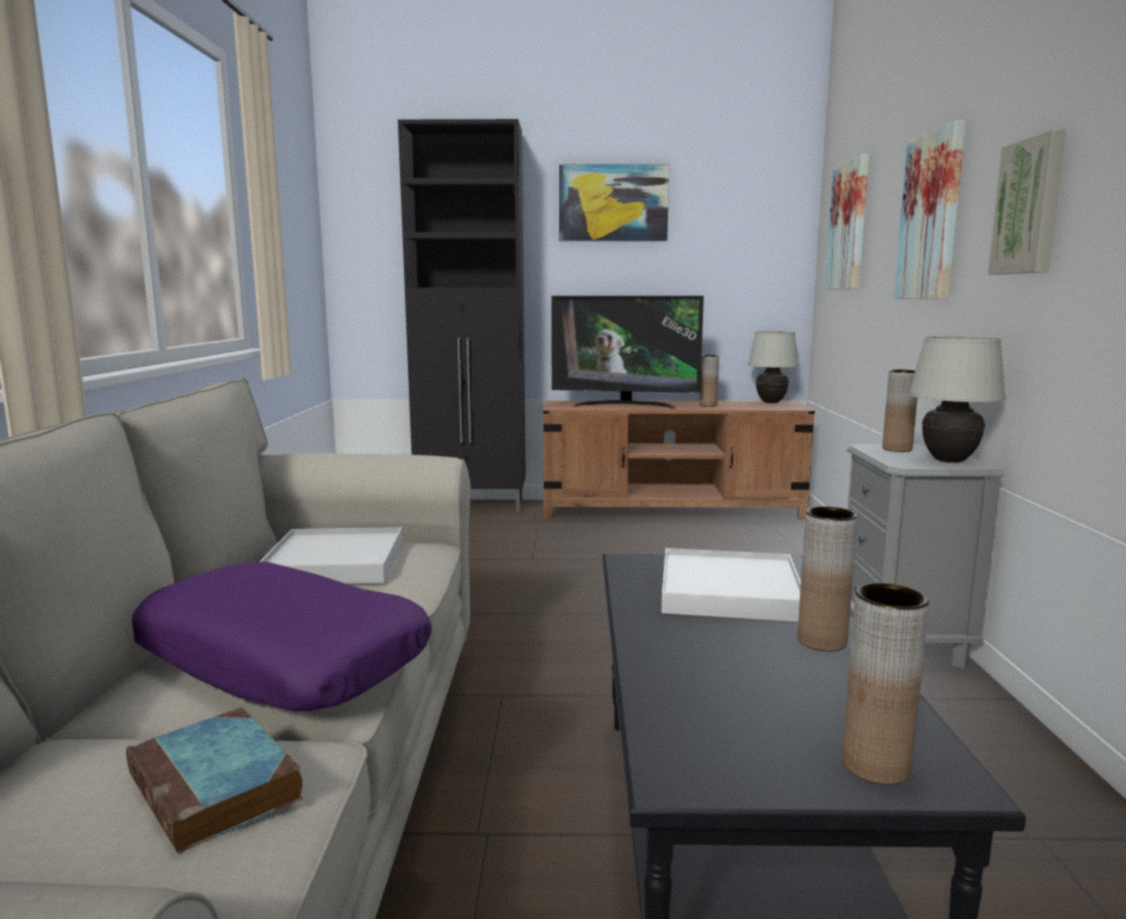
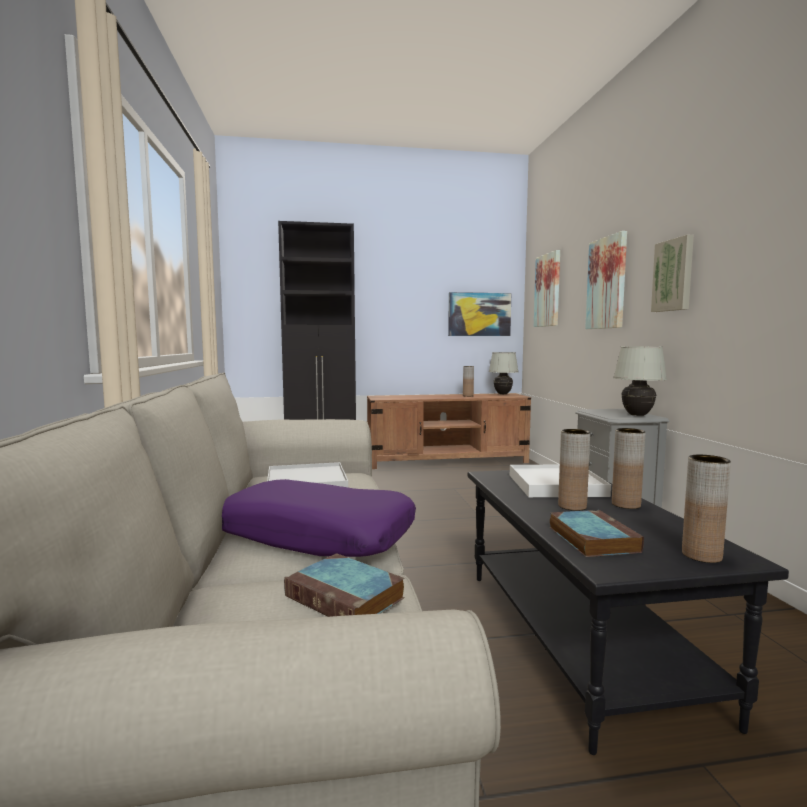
camera: 10 degrees left, 5 degrees down
(613, 203) = (407, 276): picture -> picture (479, 314)
(625, 405) = (418, 396): television -> none
(701, 709) = (591, 538): none -> book
(897, 449) = (604, 411): brown vase -> brown vase (572, 506)

